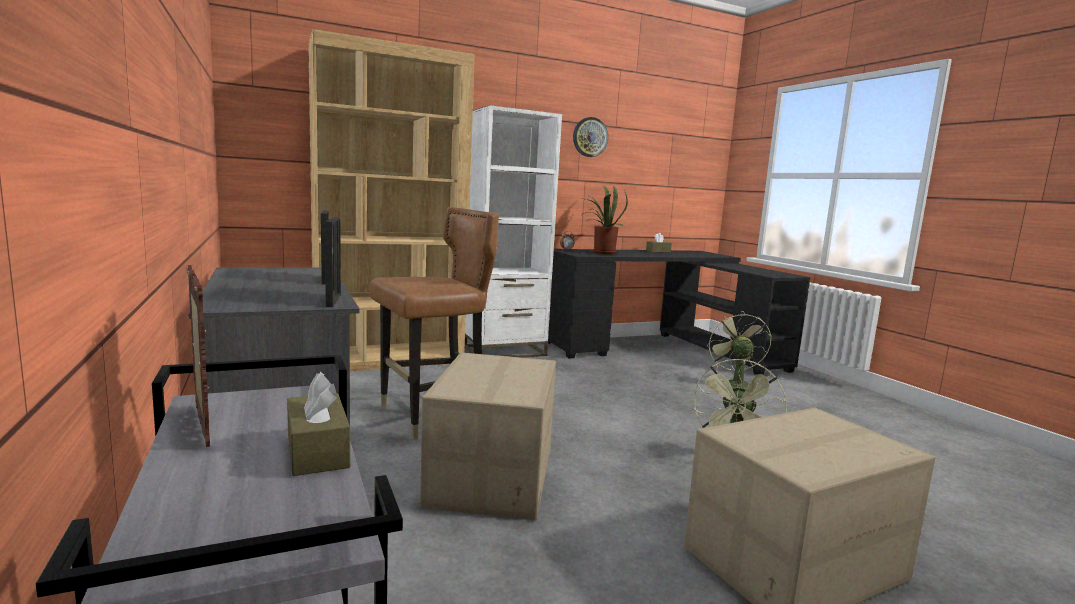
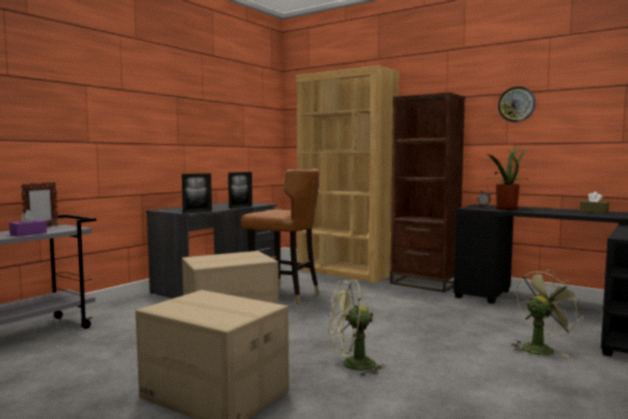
camera: 60 degrees right, 5 degrees down
(317, 451) = (28, 234): brown tissue box -> purple tissue box
(504, 351) = (424, 283): white bookcase -> brown bookcase

